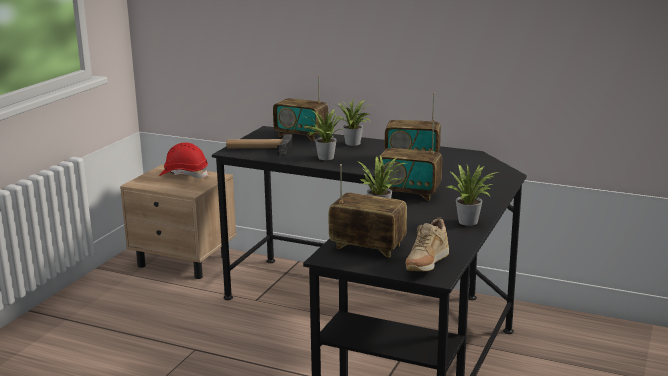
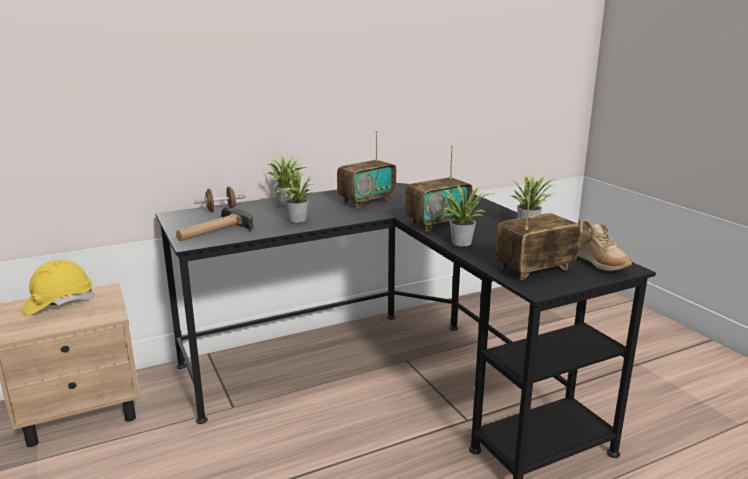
camera: 50 degrees left, 0 degrees up
(184, 175) = (59, 303): red hard hat -> yellow hard hat
(301, 135) = (221, 210): radio -> brown dumbbell

